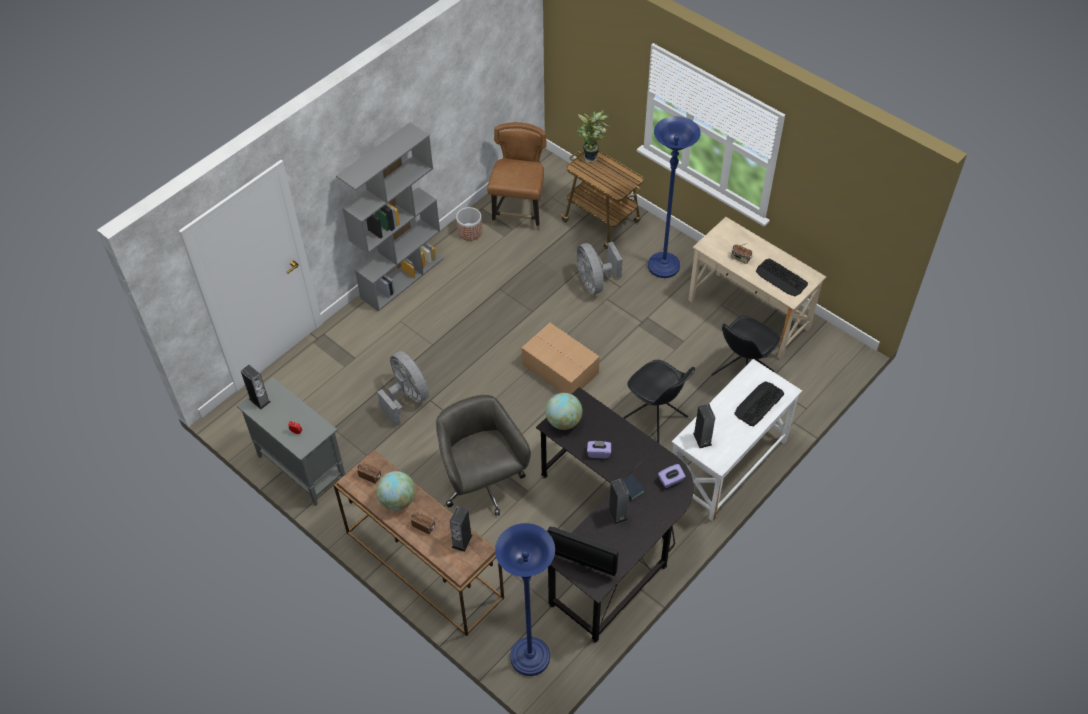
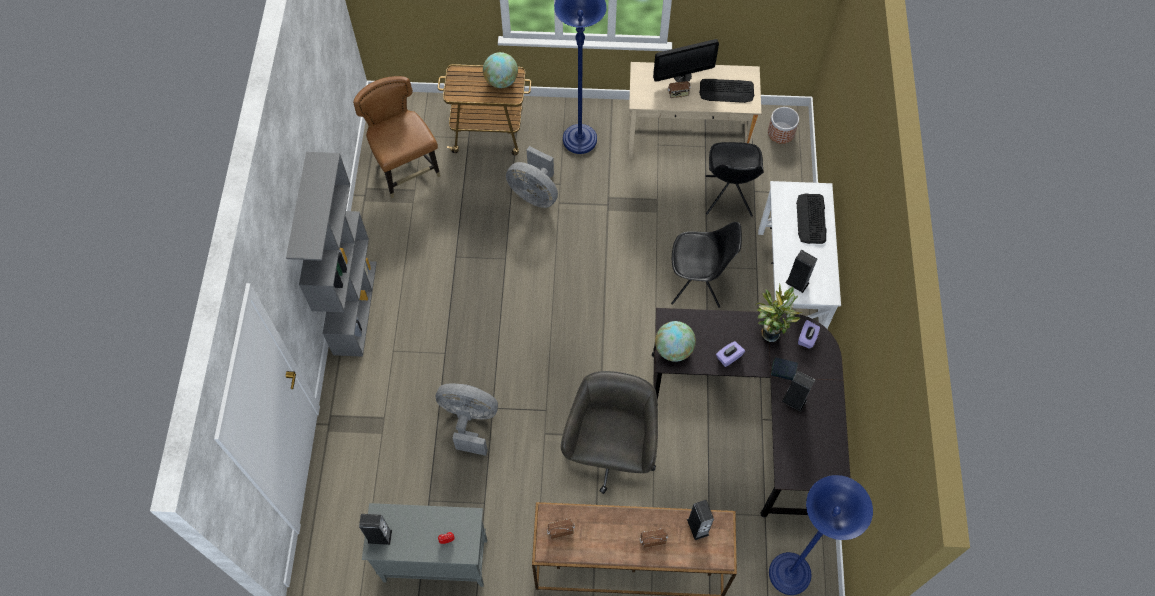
camera: 40 degrees left, 10 degrees up
(397, 500) = (607, 534): globe -> globe (501, 81)
(470, 232) = (377, 218): planter -> planter (781, 132)
(482, 484) = (611, 452): grey office chair -> grey office chair turned 75 degrees clockwise
(560, 369) = (579, 296): cardboard box -> none
(582, 564) = (808, 467): monitor -> monitor (682, 76)
(591, 156) = (457, 74): potted plant -> potted plant (770, 331)

